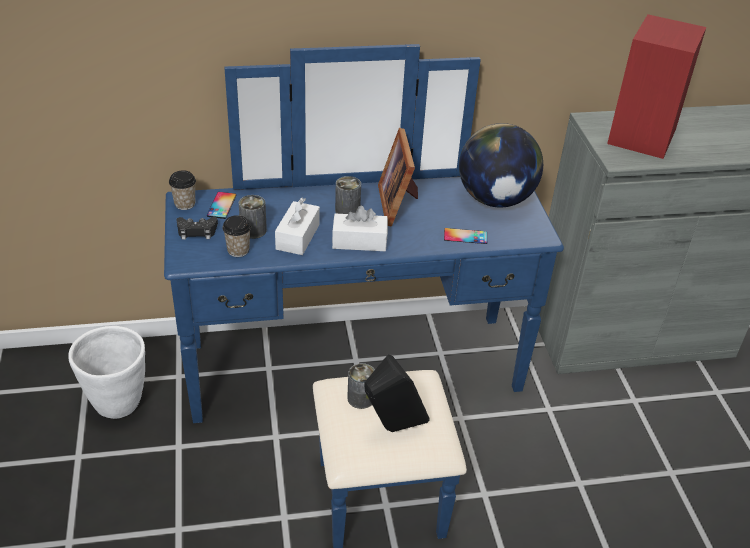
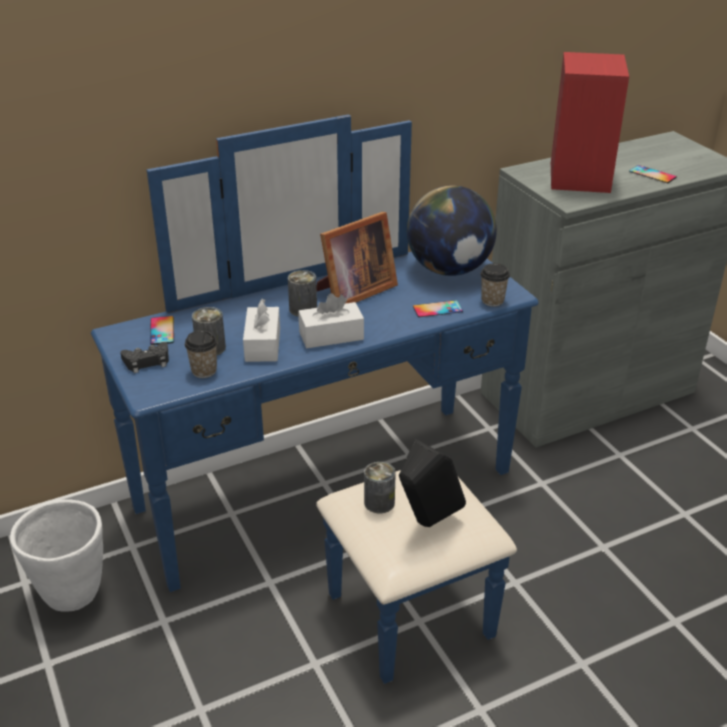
camera: 15 degrees left, 5 degrees down
(185, 204) = (119, 337): cup -> cup (492, 301)
(399, 203) = (353, 292): picture frame -> picture frame turned 105 degrees counterclockwise
(716, 147) = (652, 174): none -> phone

